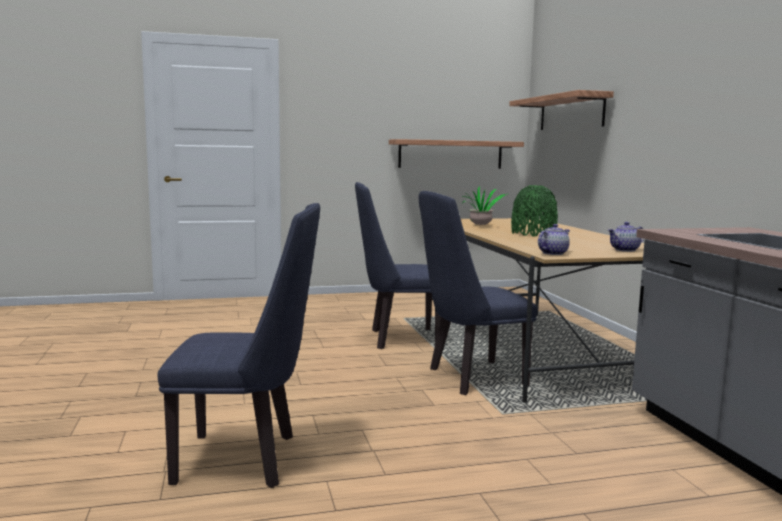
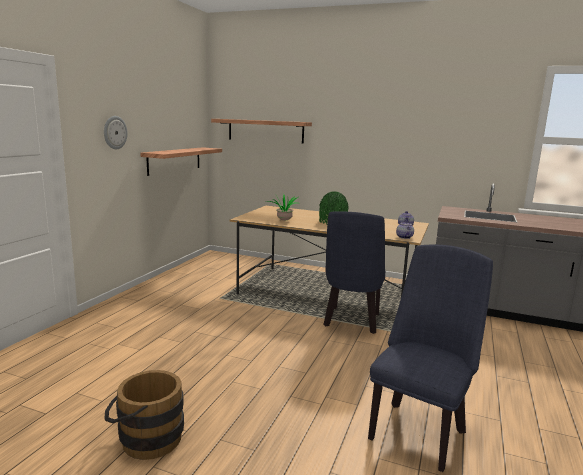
camera: 55 degrees left, 5 degrees up
(119, 361) = (146, 439): none -> brown bucket
(350, 115) = (114, 132): none -> wall clock
(397, 339) = (258, 314): blue chair -> none

